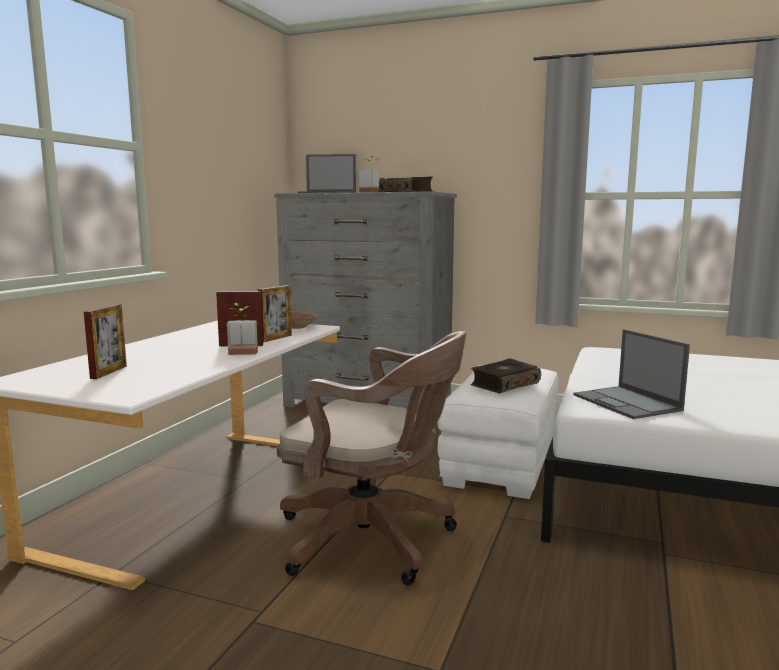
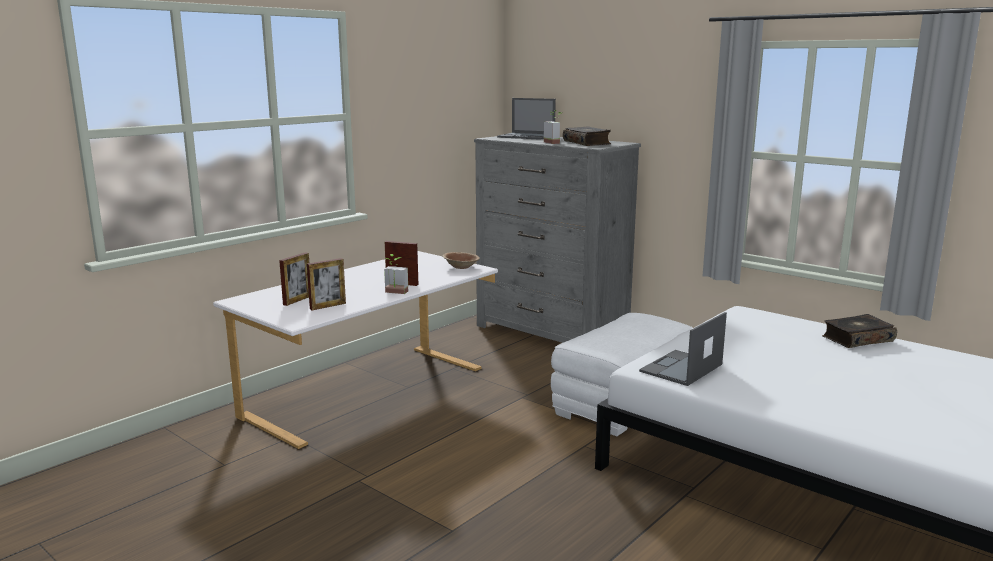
camera: 20 degrees right, 5 degrees up
(276, 338) = (434, 278): picture frame -> picture frame (328, 306)
(374, 540) = (470, 446): brown office chair -> none
(504, 384) = (621, 336): book -> book (857, 339)
(627, 403) = (681, 368): laptop -> laptop turned 45 degrees clockwise

